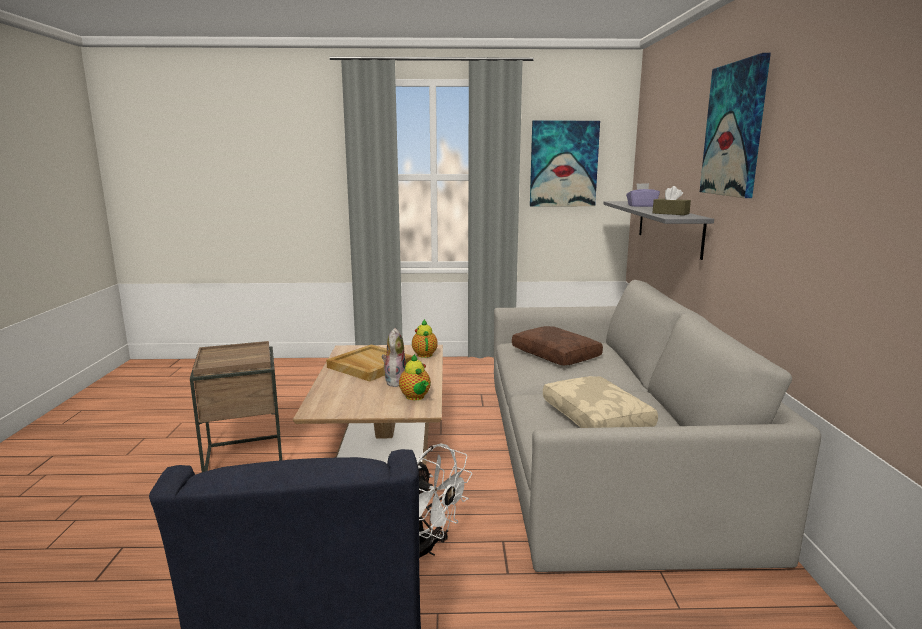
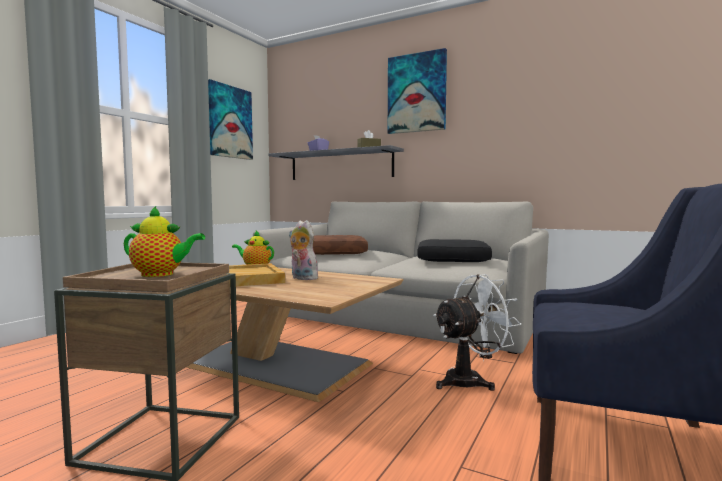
camera: 60 degrees left, 10 degrees down
(415, 397) = (351, 278): teapot -> teapot (161, 274)
(598, 417) = (453, 260): beige pillow -> black pillow

